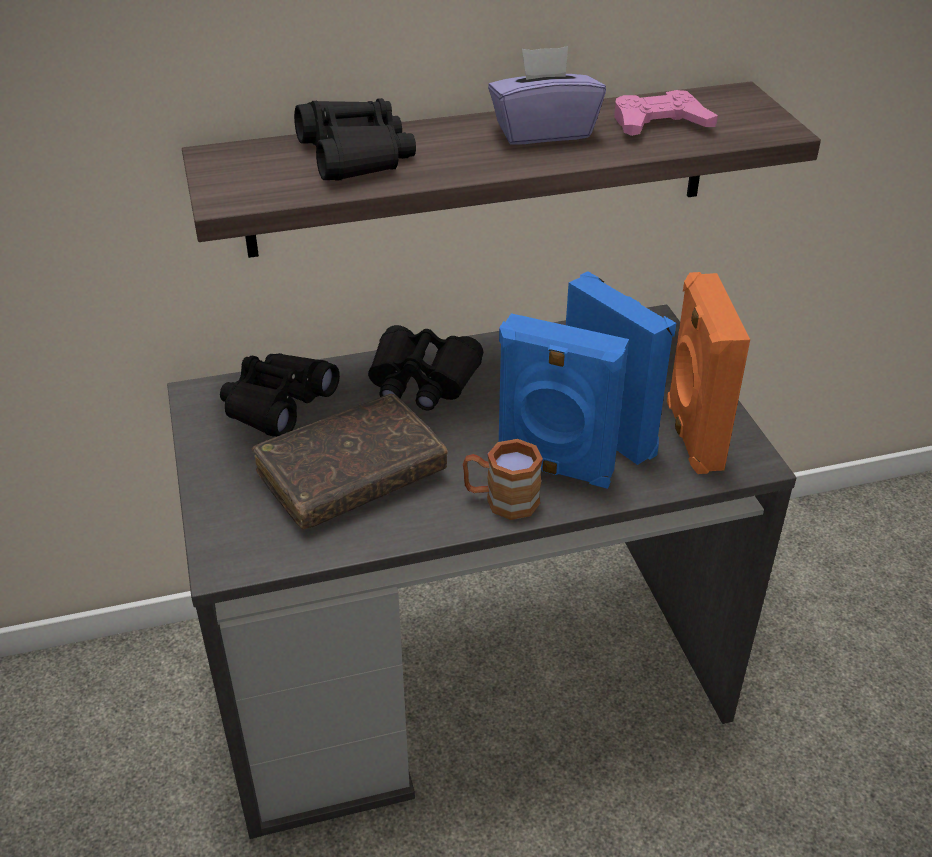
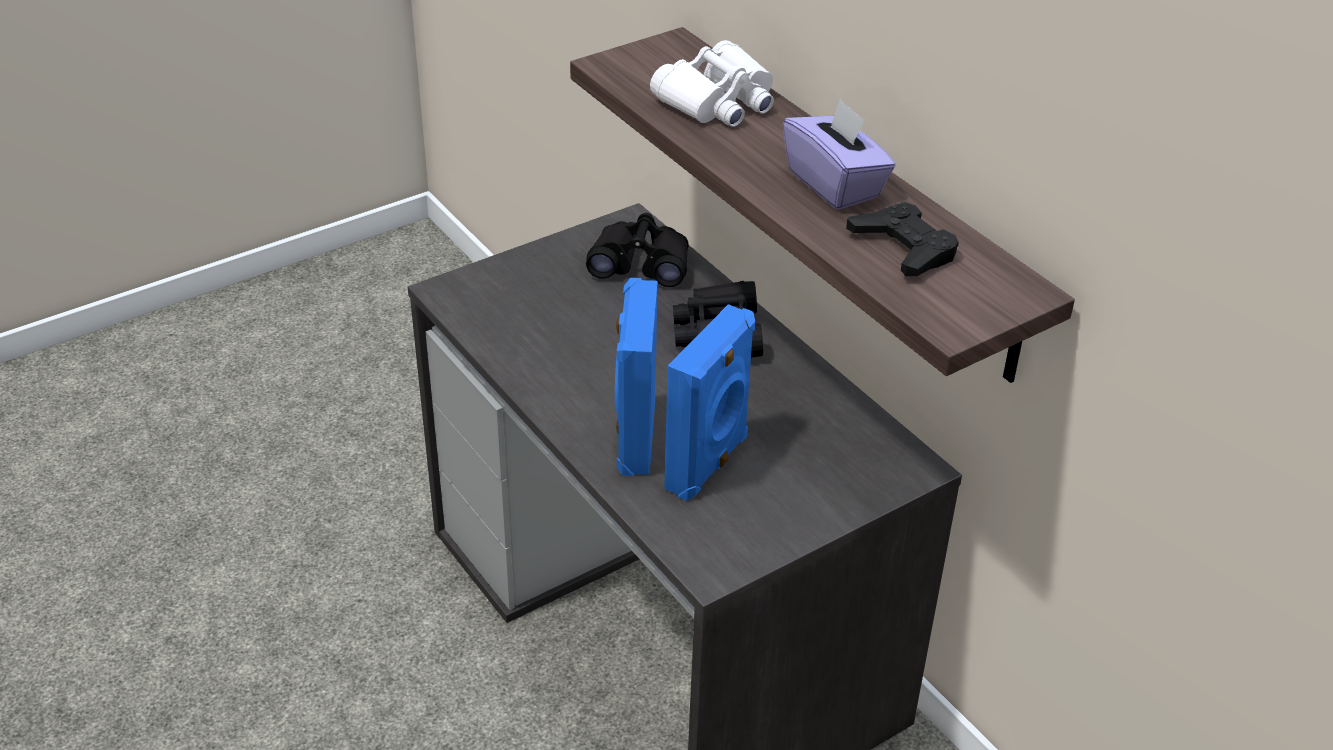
camera: 70 degrees right, 0 degrees up
(351, 475) = (570, 325): brown book -> none
(355, 156) = (717, 101): black binoculars -> white binoculars
(501, 500) = (577, 413): brown mug -> none
(659, 124) = (904, 248): pink game controller -> black game controller
(691, 436) = (730, 521): orange speaker -> none

